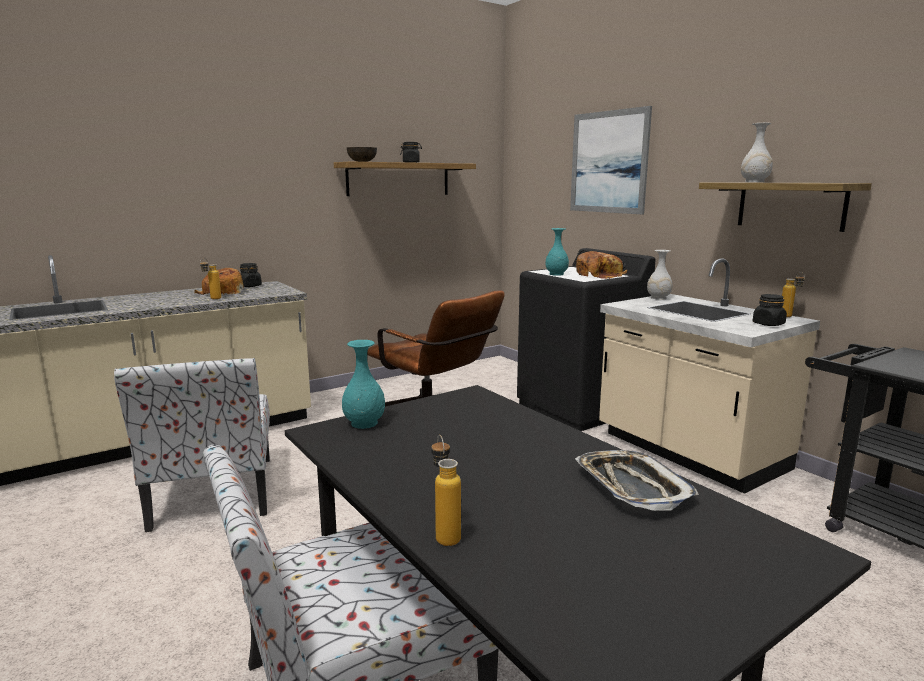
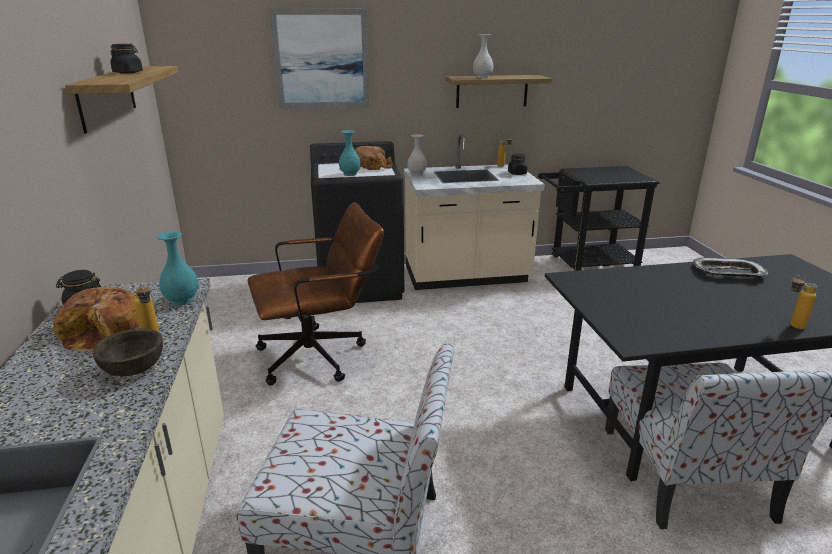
camera: 65 degrees left, 10 degrees up
(362, 162) = (101, 80): brown bowl -> brown bowl (133, 368)
(365, 423) = (618, 323): turquoise vase -> turquoise vase (182, 300)

